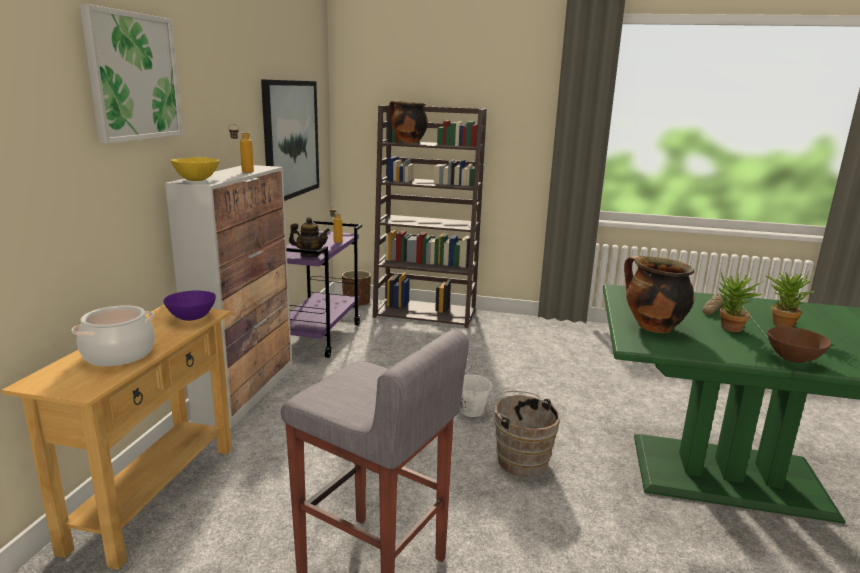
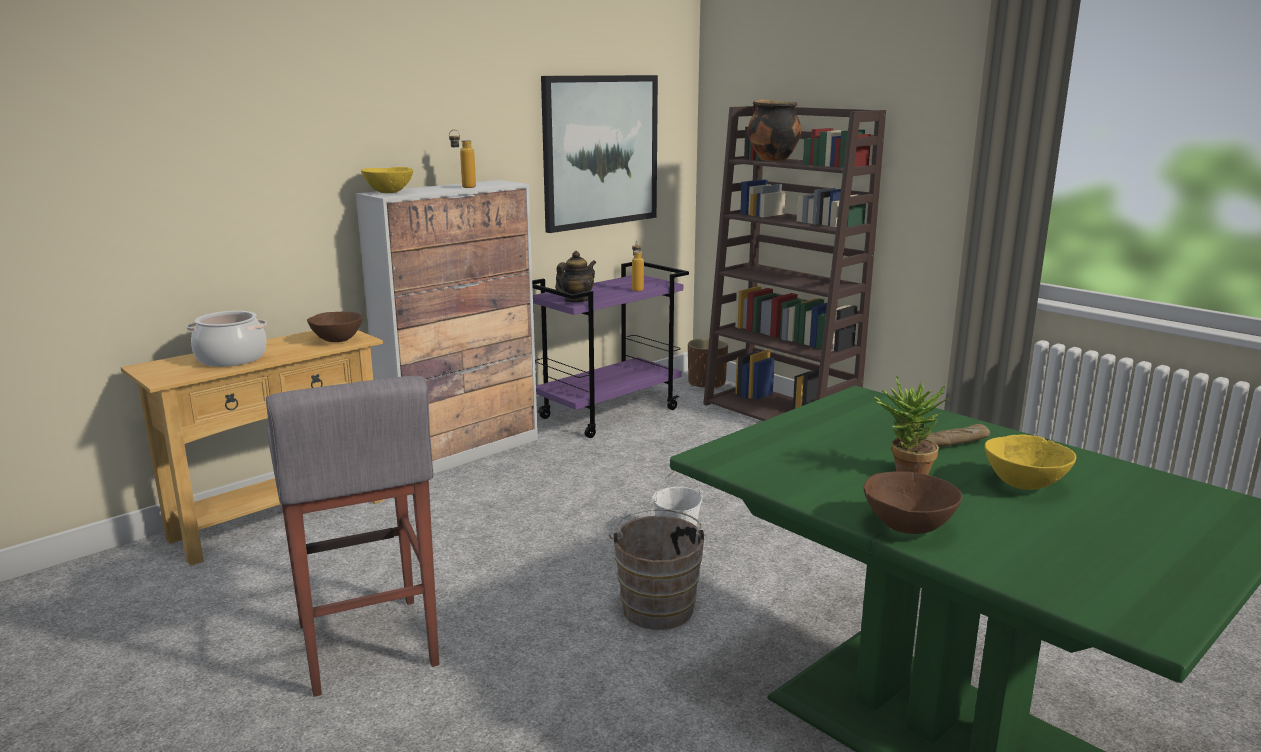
camera: 35 degrees right, 0 degrees up
(133, 77) = (318, 79): picture -> none
(192, 318) = (338, 340): purple bowl -> brown bowl
(310, 255) = (576, 300): teapot -> teapot turned 90 degrees counterclockwise
(652, 327) = (788, 444): cooking pot -> none
(781, 323) = (1025, 486): potted plant -> yellow bowl

